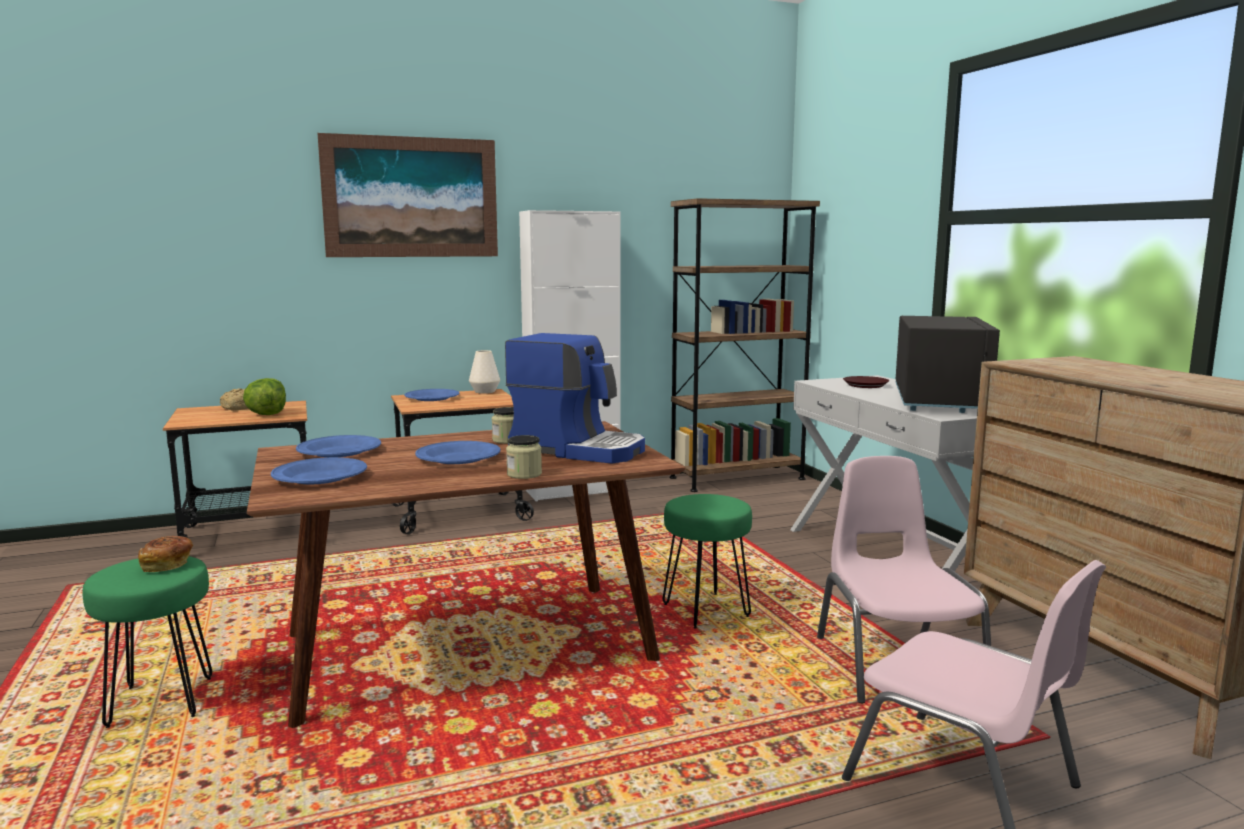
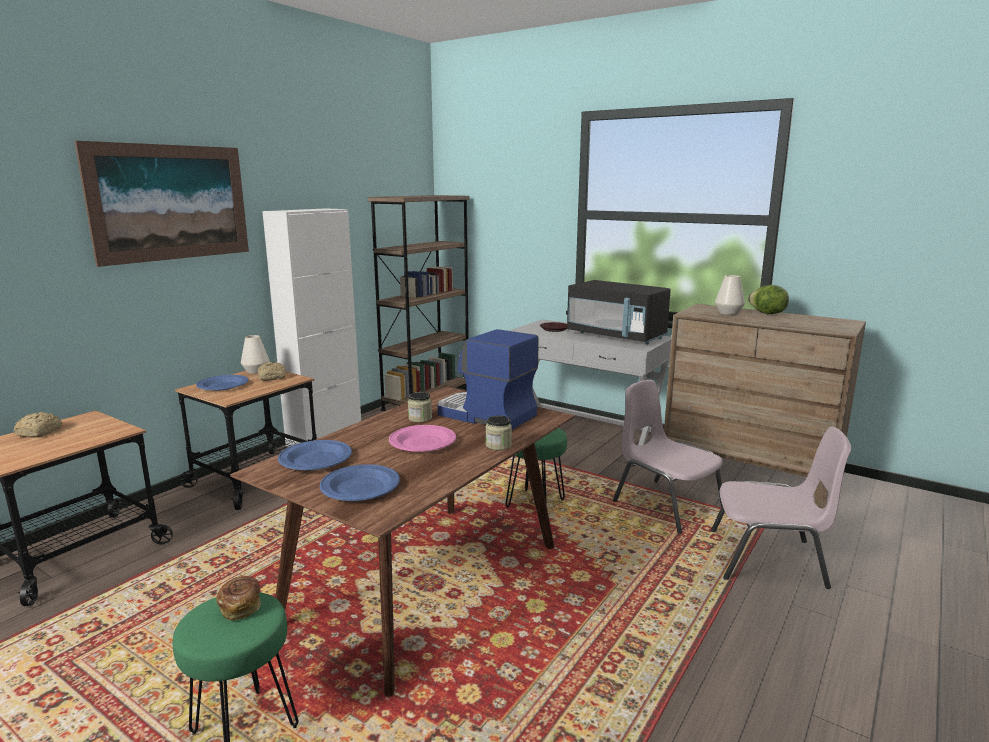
camera: 35 degrees left, 5 degrees up
(266, 414) = (91, 434): lettuce -> lettuce (767, 314)
(458, 458) = (423, 442): blue plate -> pink plate
(487, 398) = (273, 377): none -> bread
(578, 449) = (484, 415): coffee machine -> coffee machine turned 135 degrees counterclockwise
(939, 401) = (616, 336): black microwave -> black microwave turned 150 degrees clockwise
(1091, 367) = (728, 313): none -> white vase

